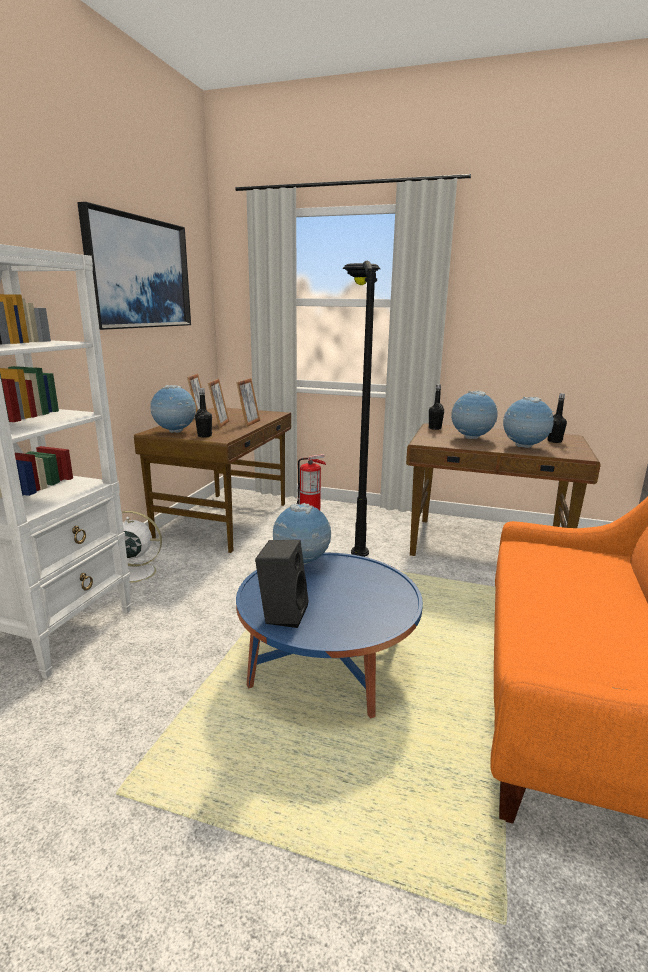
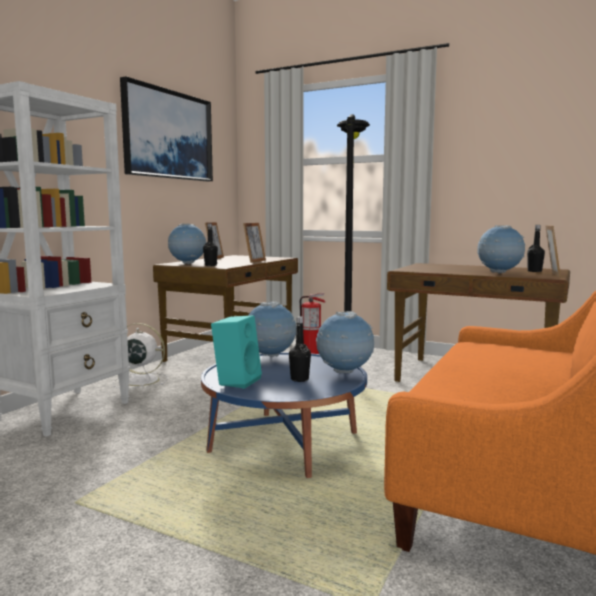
camera: 10 degrees right, 10 degrees down
(220, 424) = (229, 261): picture frame -> picture frame (551, 274)
(282, 613) = (237, 381): black speaker -> turquoise speaker
(435, 428) = (423, 265): black bottle -> black bottle (299, 379)
(471, 438) = (452, 269): globe -> globe (344, 372)

